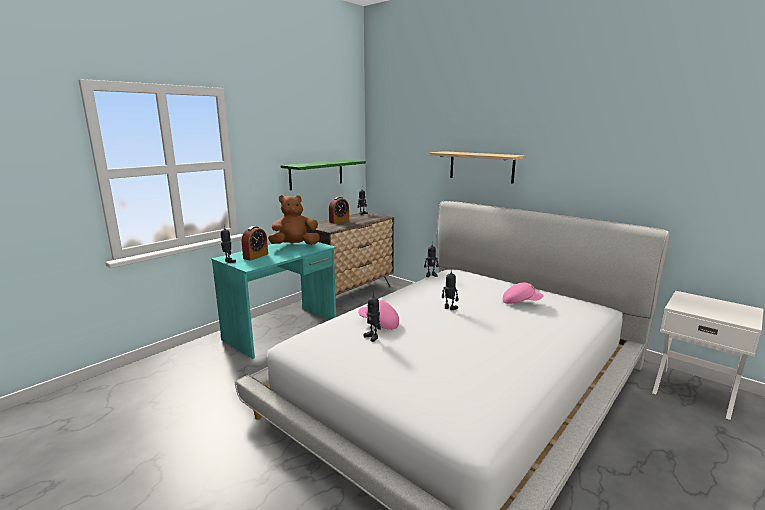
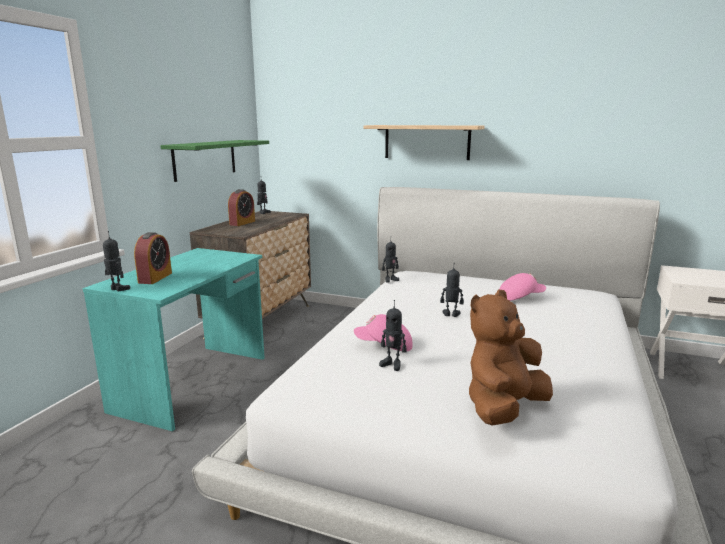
camera: 20 degrees left, 0 degrees up
(295, 245) = (201, 258): brown plush toy -> brown plush toy (503, 408)

